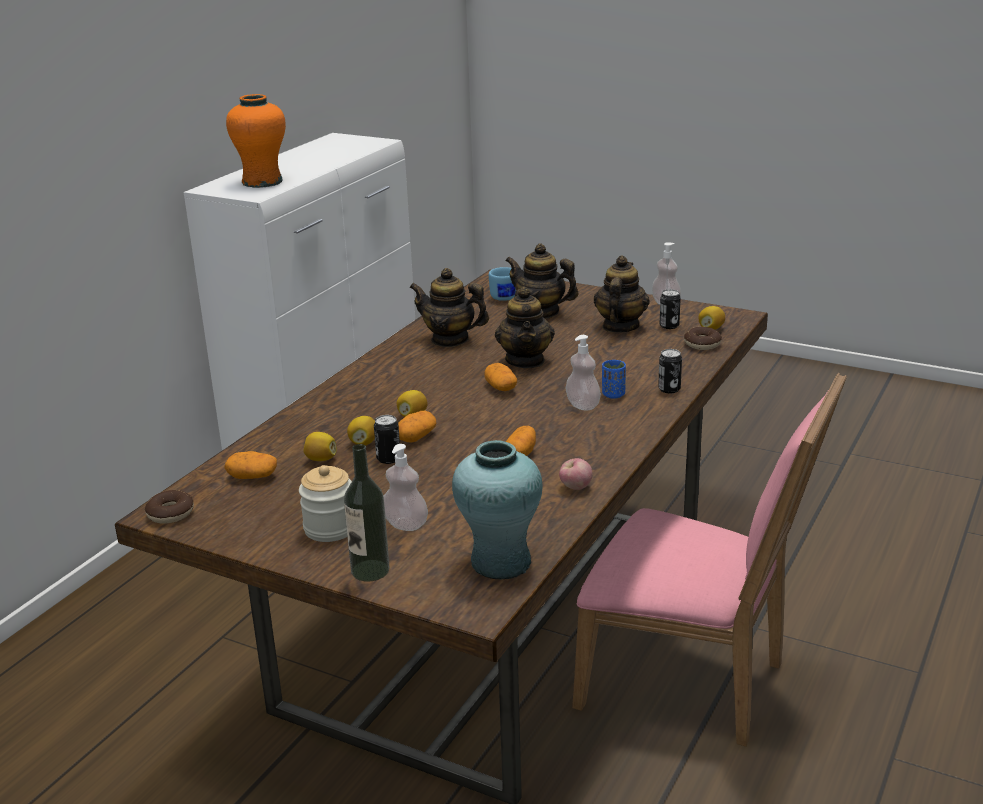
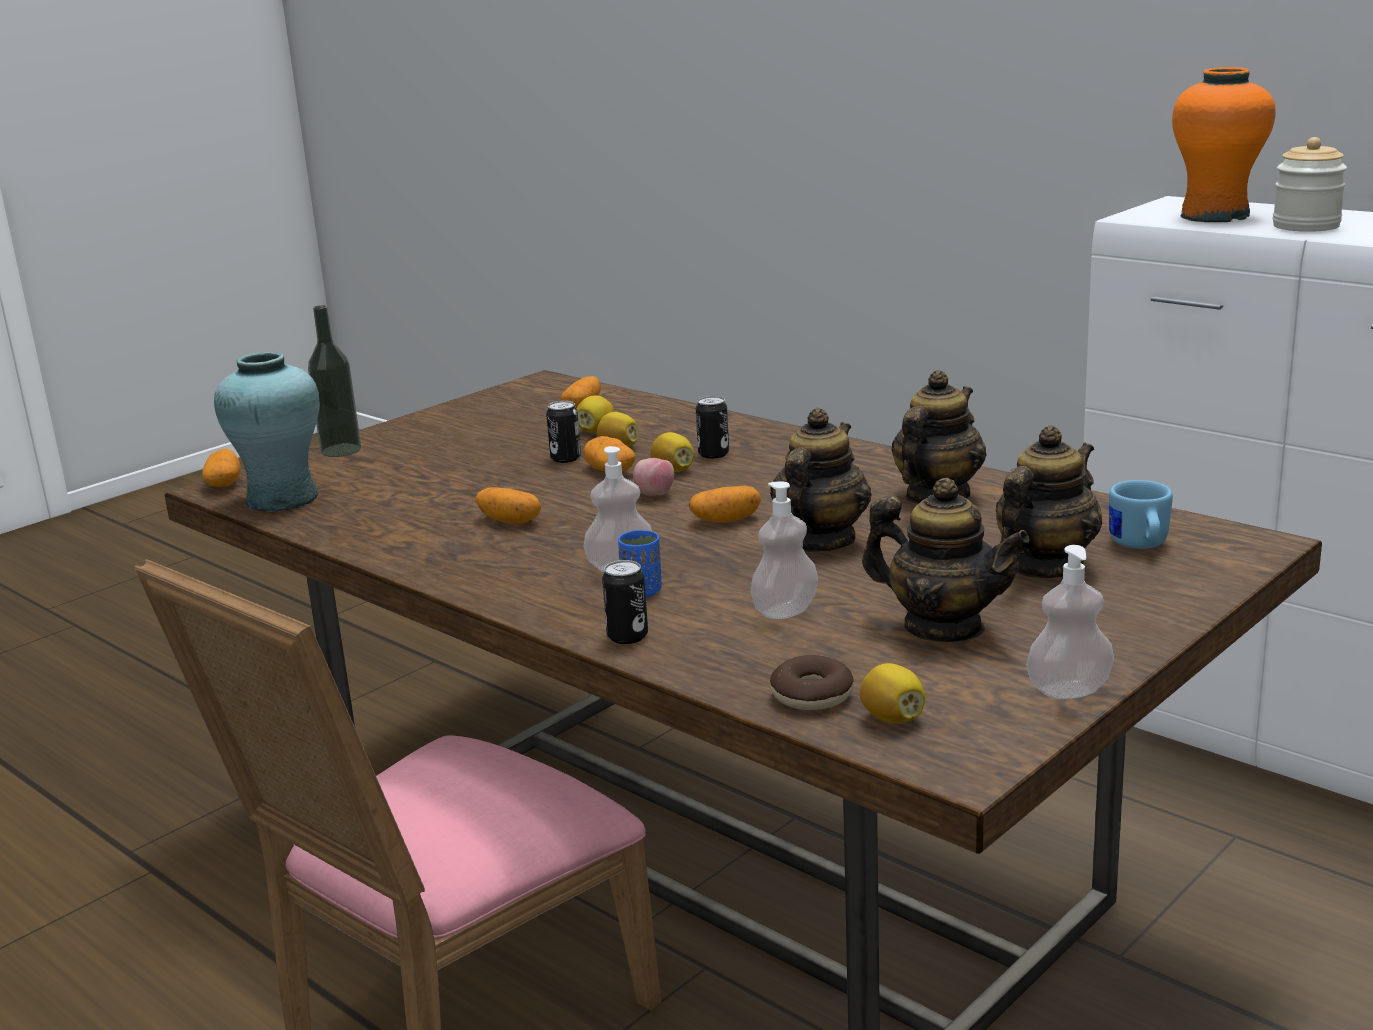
camera: 105 degrees right, 5 degrees down
(170, 514) = (538, 384): donut -> none
(330, 528) = (438, 436): jar -> jar (1306, 226)
(405, 524) = (408, 464): soap dispenser -> soap dispenser (785, 611)
(468, 608) = (224, 484): none -> potato
(525, 360) = (819, 541): teapot -> teapot turned 105 degrees clockwise
(575, 487) = (389, 543): apple -> apple (655, 495)
(669, 326) = (929, 676): can -> can (713, 454)

